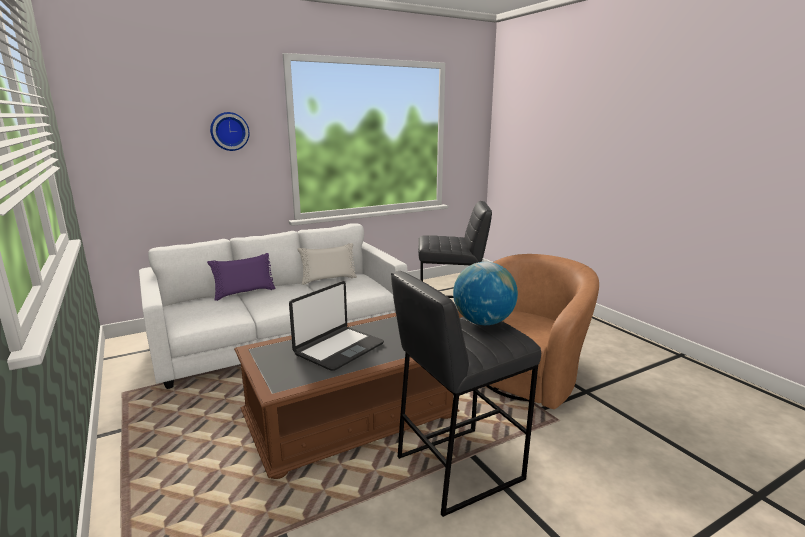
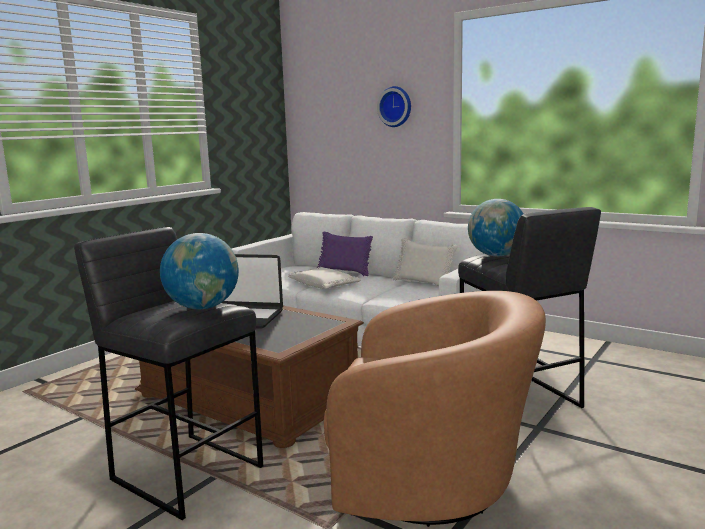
camera: 65 degrees right, 5 degrees down
(261, 306) = (324, 283): none -> white pillow
(433, 240) = (496, 255): none -> globe

